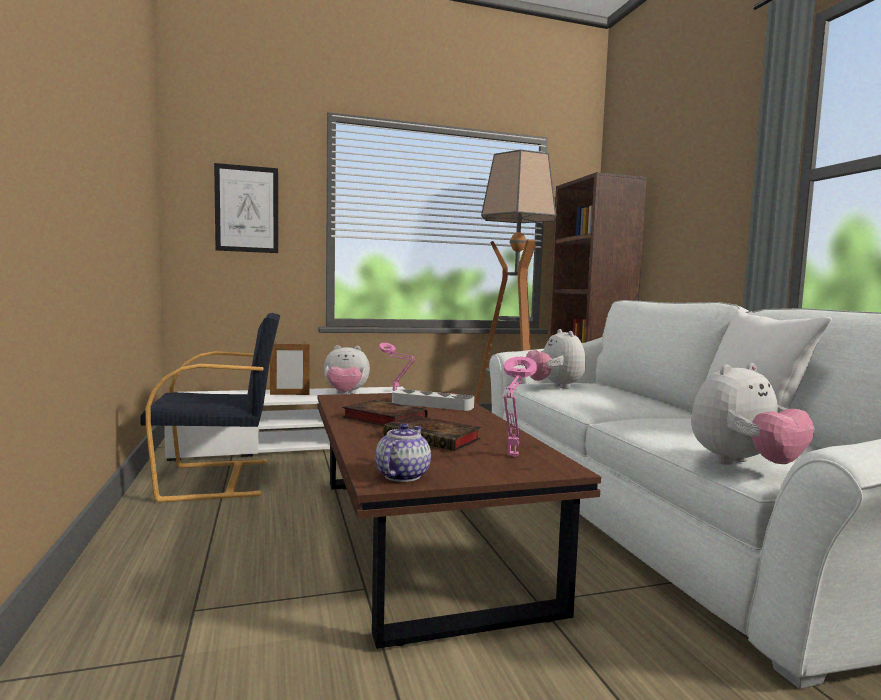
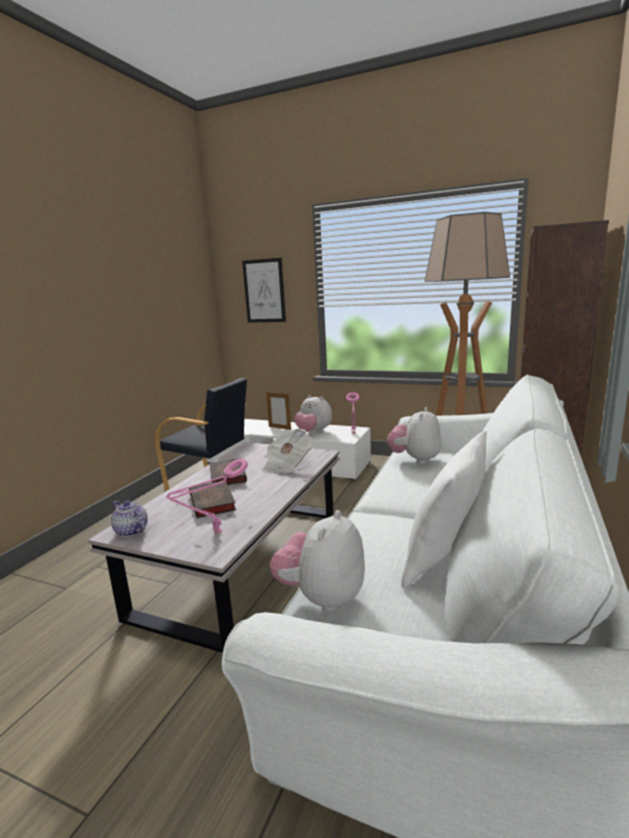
camera: 40 degrees right, 10 degrees up
(401, 476) = (131, 531): teapot -> teapot turned 105 degrees counterclockwise
(421, 538) = (244, 560): brown coffee table -> white coffee table
(432, 405) = (287, 465): grey tray -> newspaper
(743, 465) = (322, 597): plush toy -> plush toy turned 105 degrees clockwise

